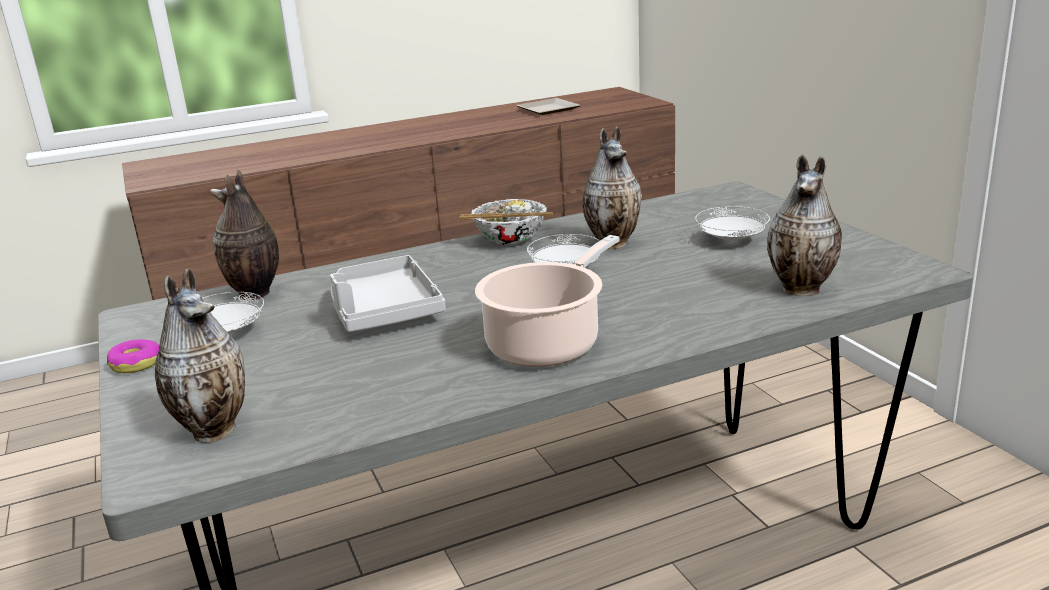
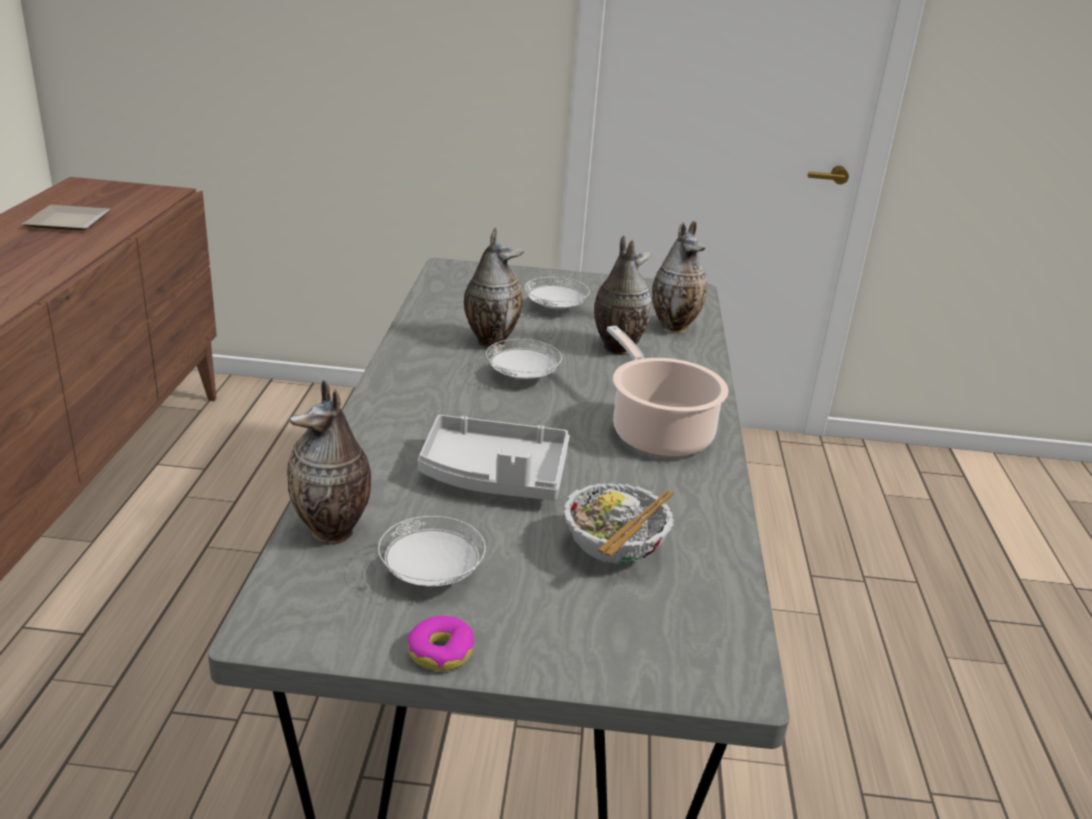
camera: 65 degrees left, 5 degrees up
(215, 429) = (665, 627): vase -> vase (616, 348)
(510, 240) = (409, 372): bowl -> bowl (615, 550)

